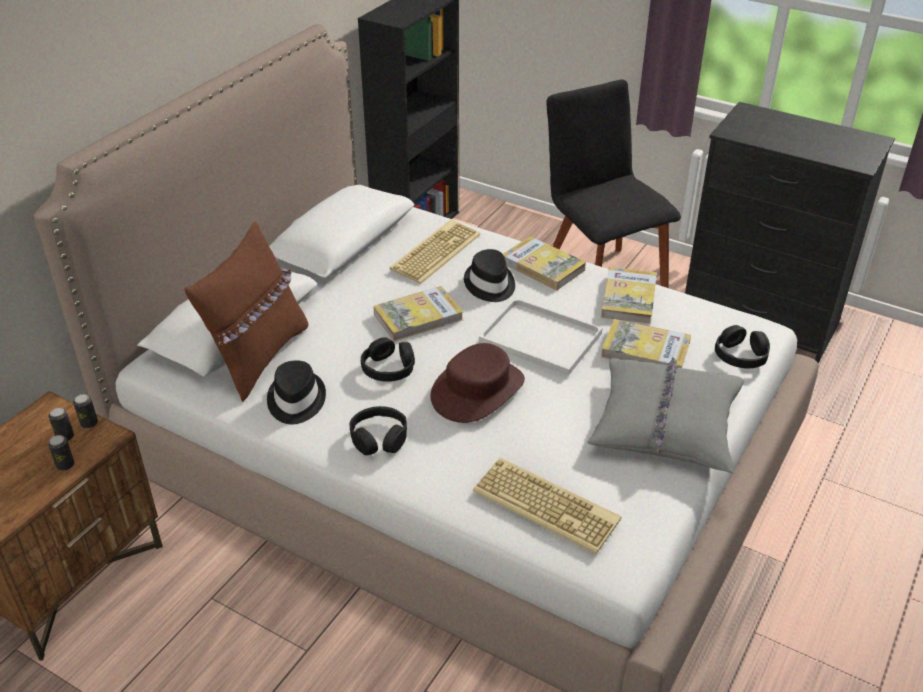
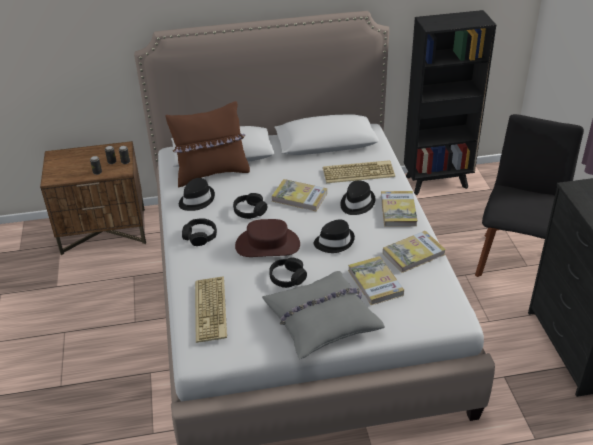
camera: 50 degrees right, 0 degrees up
(538, 338) = (334, 241): white tray -> black hat
(741, 355) = (419, 320): black headphones -> black headphones (287, 277)

